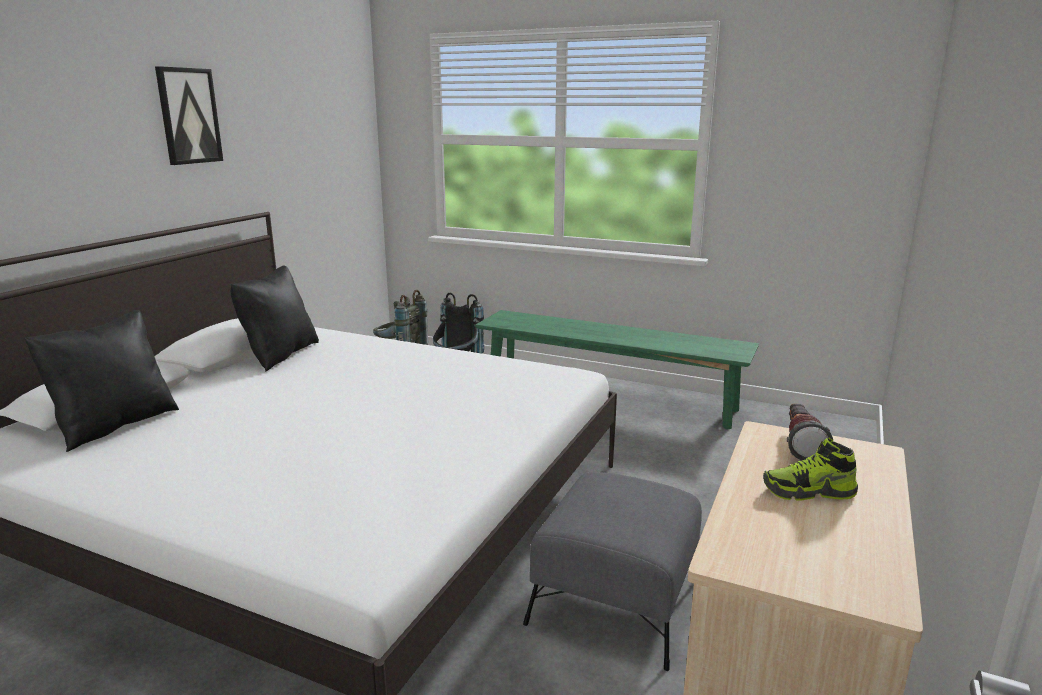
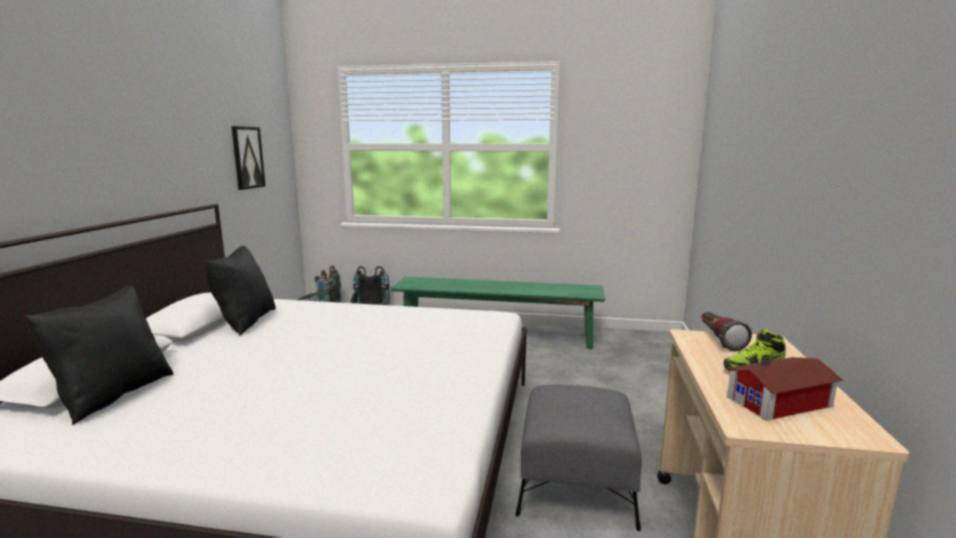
camera: 15 degrees left, 5 degrees down
(189, 116) = (151, 120): picture -> picture (247, 157)
(807, 539) = (783, 402): none -> toy house

